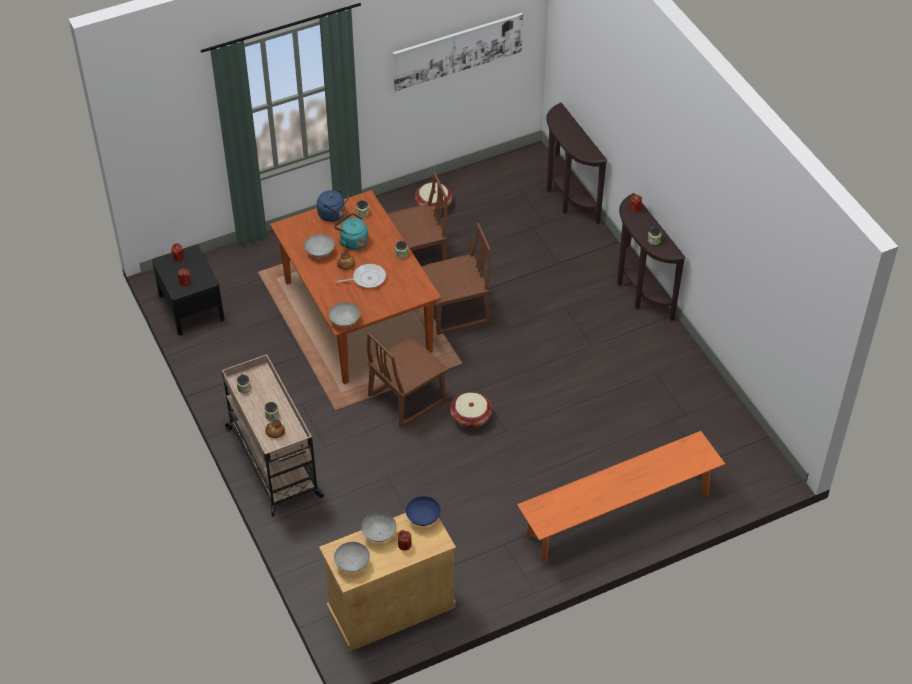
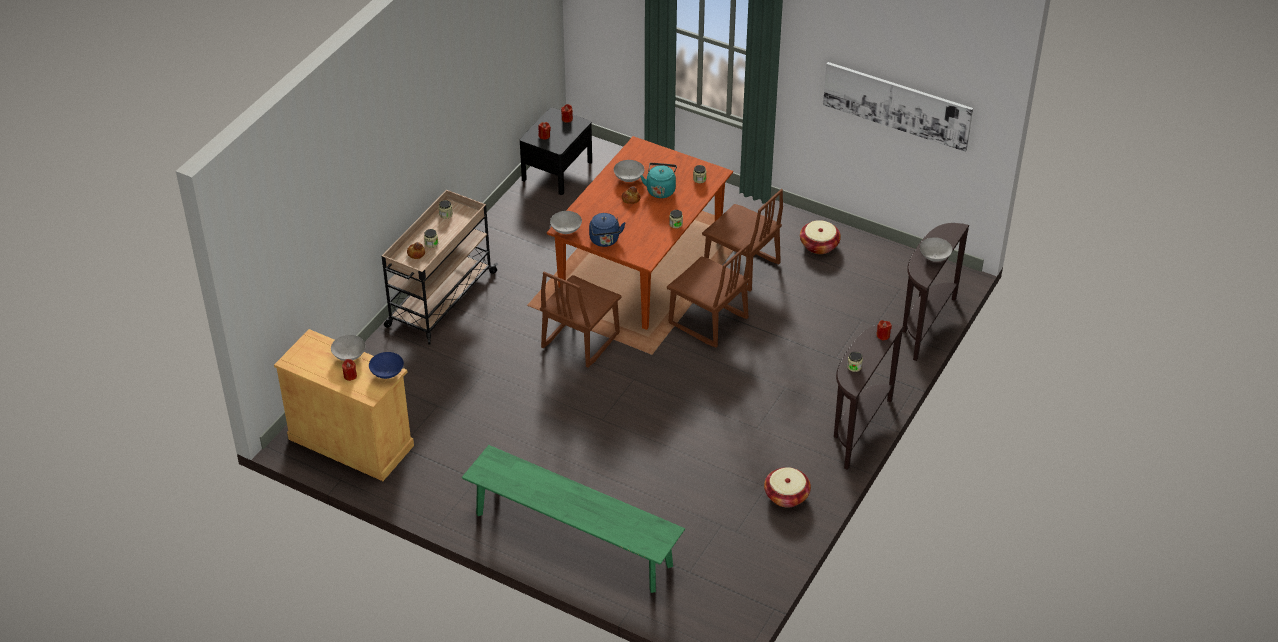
camera: 55 degrees right, 5 degrees down
(333, 215) = (680, 164): blue kettle -> blue kettle (605, 241)
(352, 564) = (305, 355): grey bowl -> grey bowl (934, 257)
(367, 278) = (627, 218): frying pan -> none
(406, 398) = (579, 340): brown chair -> brown chair turned 75 degrees counterclockwise
(471, 417) = (596, 390): basket -> basket (786, 495)
(618, 515) = (573, 539): orange bench -> green bench

